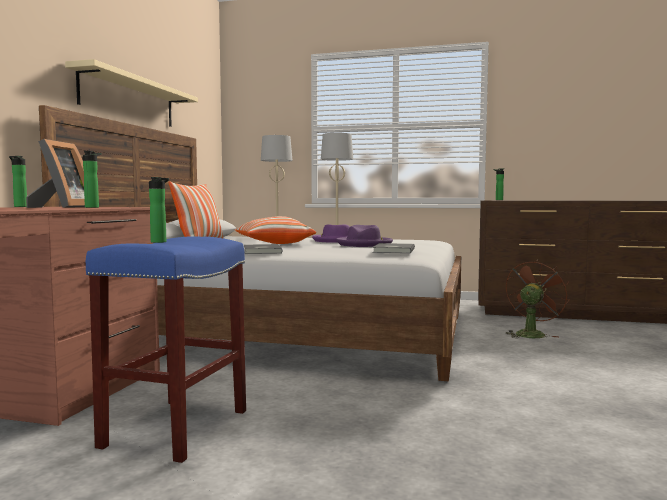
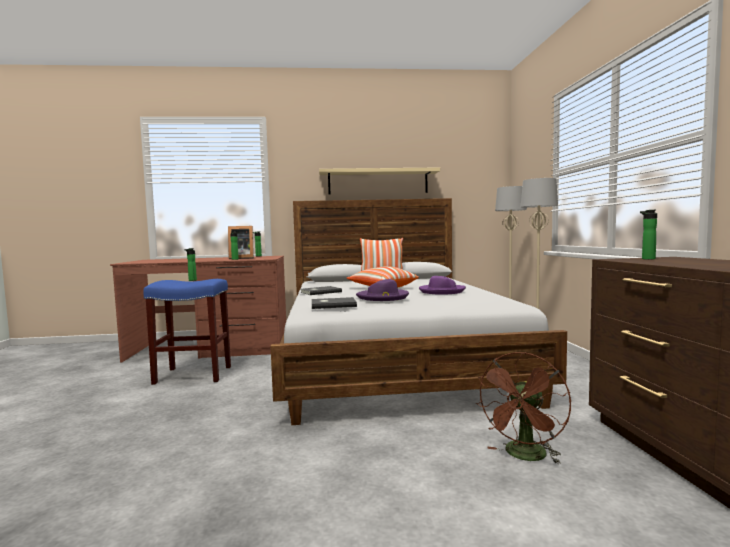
camera: 70 degrees right, 0 degrees up
(531, 334) = (524, 456): brown fan -> brown fan turned 105 degrees clockwise

